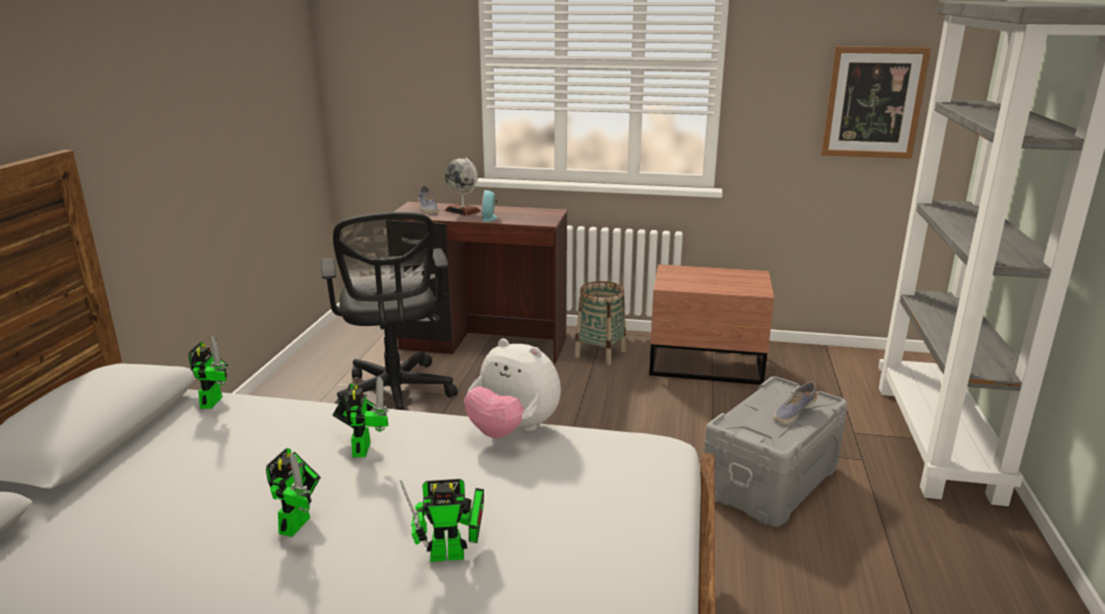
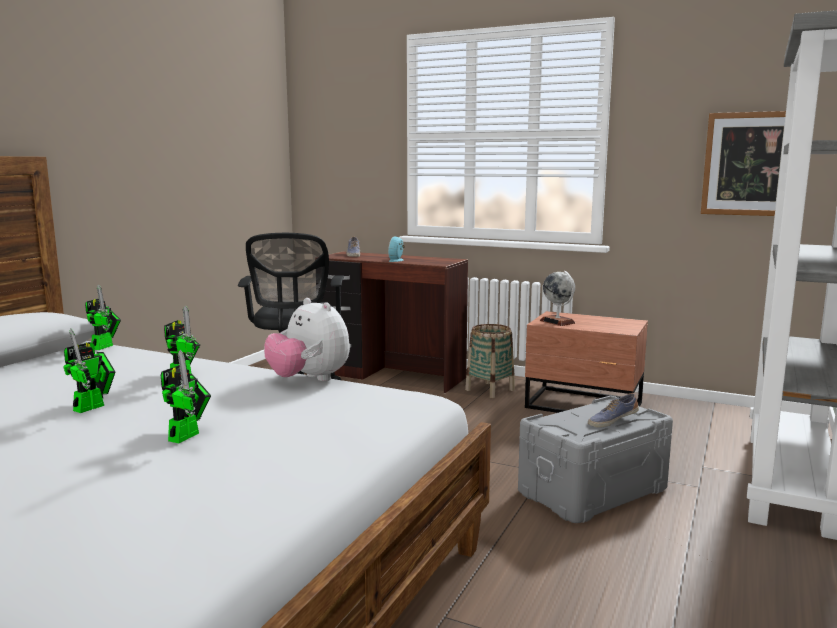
camera: 15 degrees right, 10 degrees down
(453, 554) = (187, 435): toy robot -> toy robot turned 75 degrees counterclockwise
(463, 211) = (380, 256): globe -> globe (557, 322)

